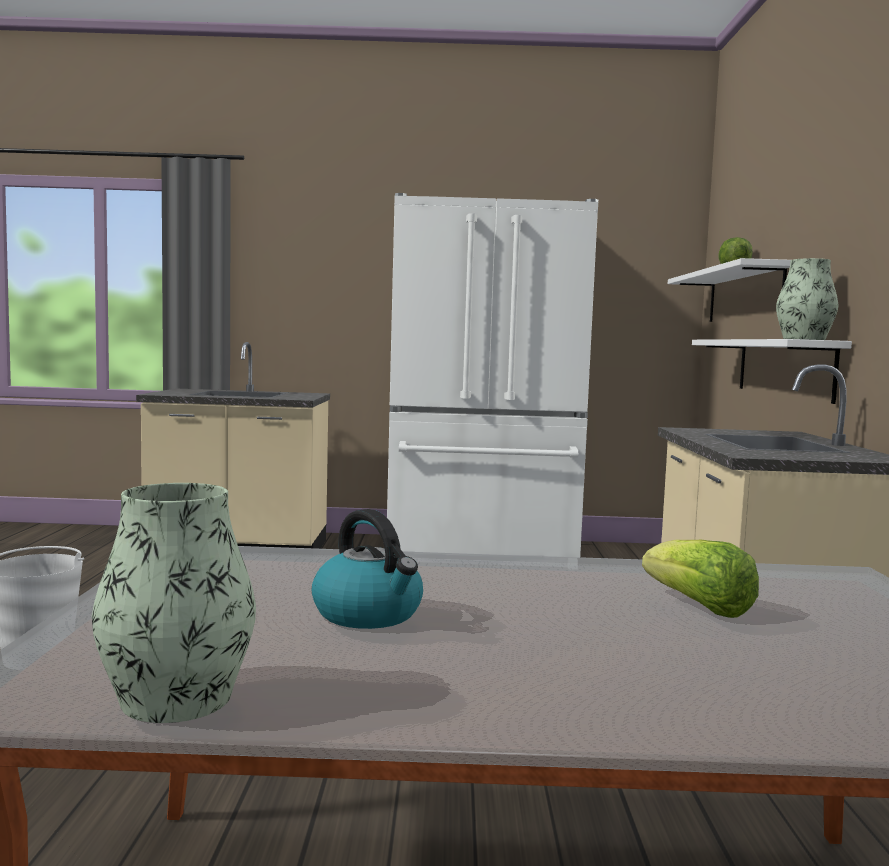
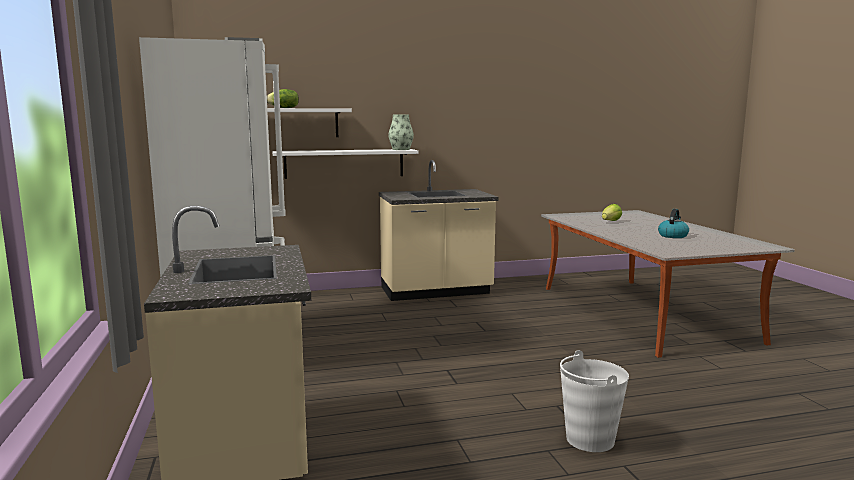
camera: 105 degrees left, 5 degrees up
(176, 699) = (741, 239): vase -> none

